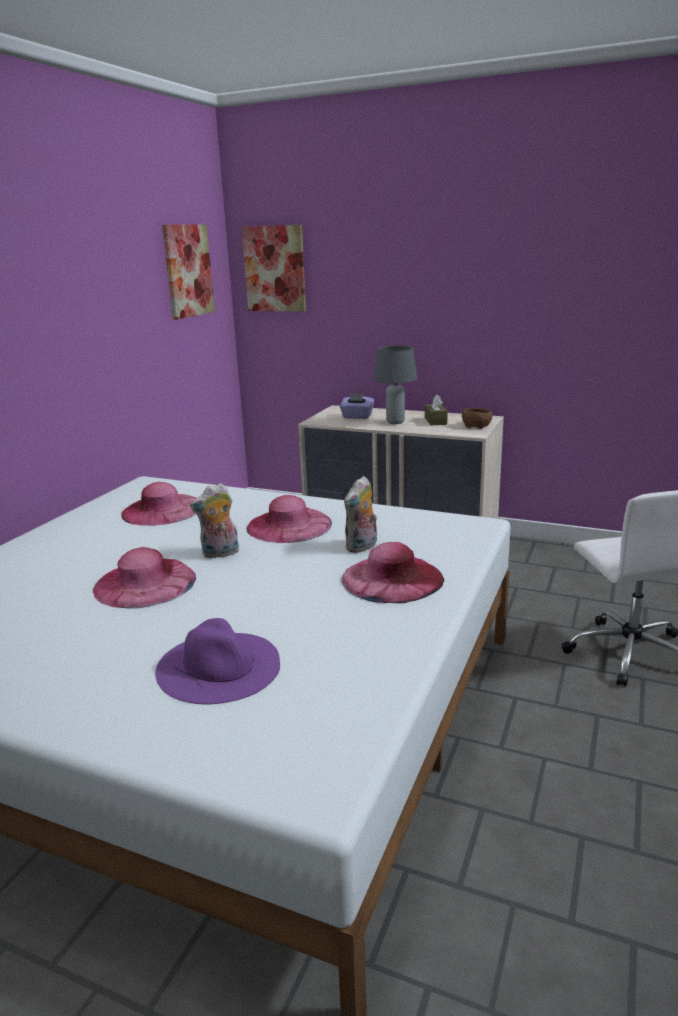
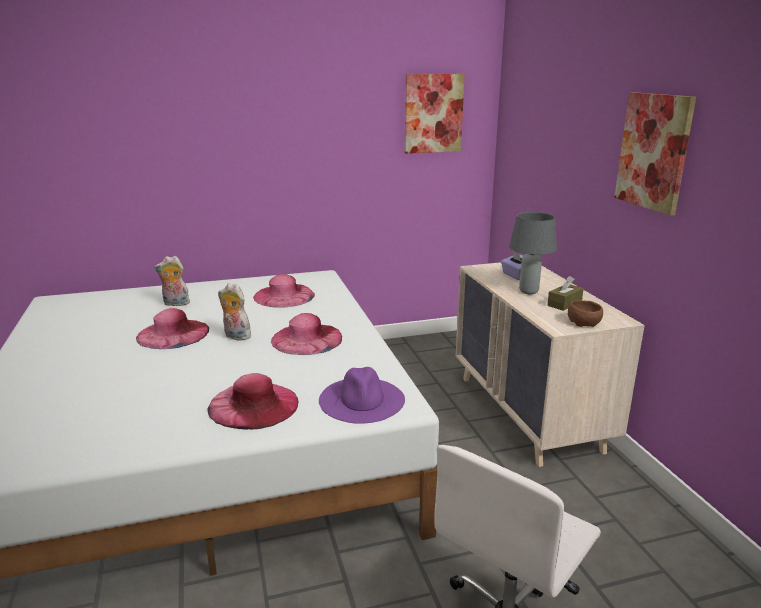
camera: 50 degrees right, 0 degrees up
(219, 666) = (82, 393): purple hat -> purple hat (362, 399)
(275, 269) = (519, 119): picture -> picture (654, 151)
(362, 547) = (298, 376): plush toy -> plush toy (175, 304)

